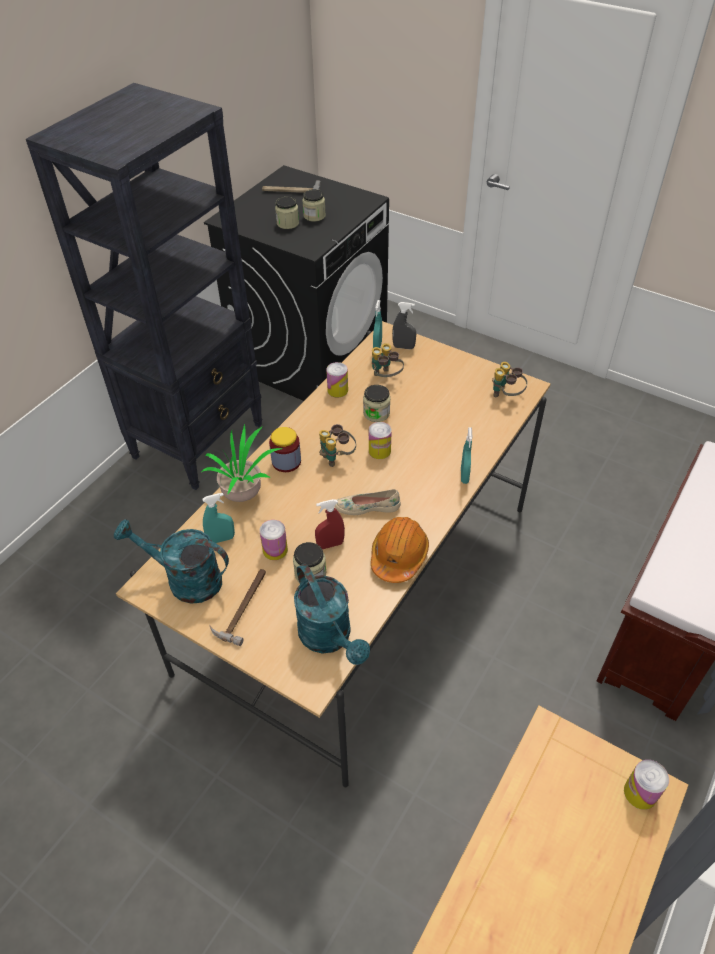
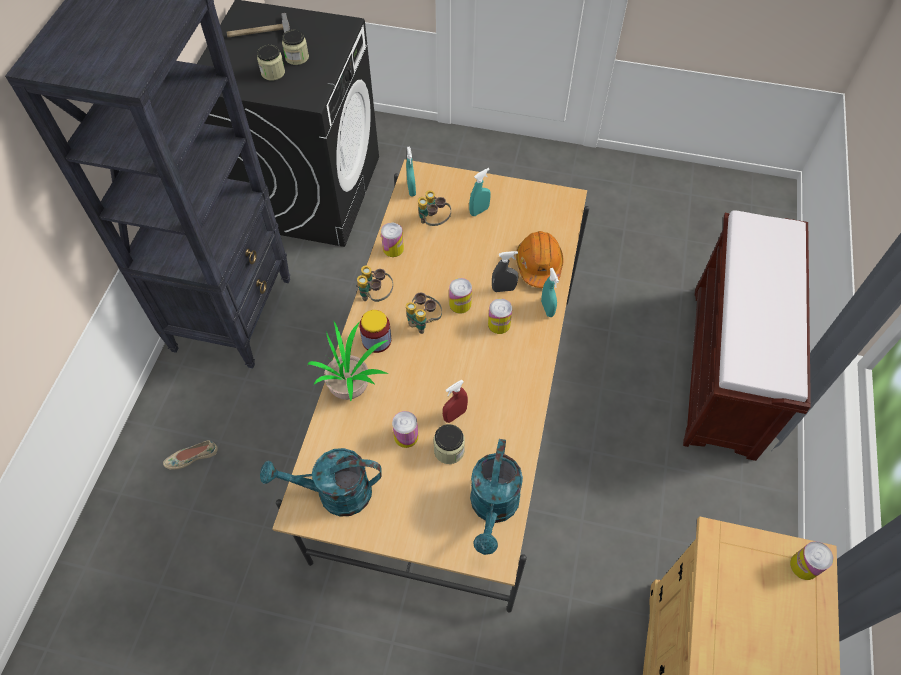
camera: 20 degrees left, 10 degrees up
(221, 539) = (350, 440): turquoise spray bottle -> turquoise spray bottle (479, 211)
(243, 606) = (401, 502): hammer -> none
(330, 638) = (493, 508): turquoise watering can -> turquoise watering can turned 60 degrees clockwise
(367, 506) = (472, 366): beige shoe -> beige shoe (191, 456)
(376, 413) = (440, 264): jar -> none
(399, 556) = (521, 407): orange hard hat -> orange hard hat (539, 265)
(403, 347) = (437, 184): grey spray bottle -> grey spray bottle (503, 289)
(409, 477) = (499, 324): none -> can
(506, 396) = (553, 214): binoculars -> binoculars (375, 296)

